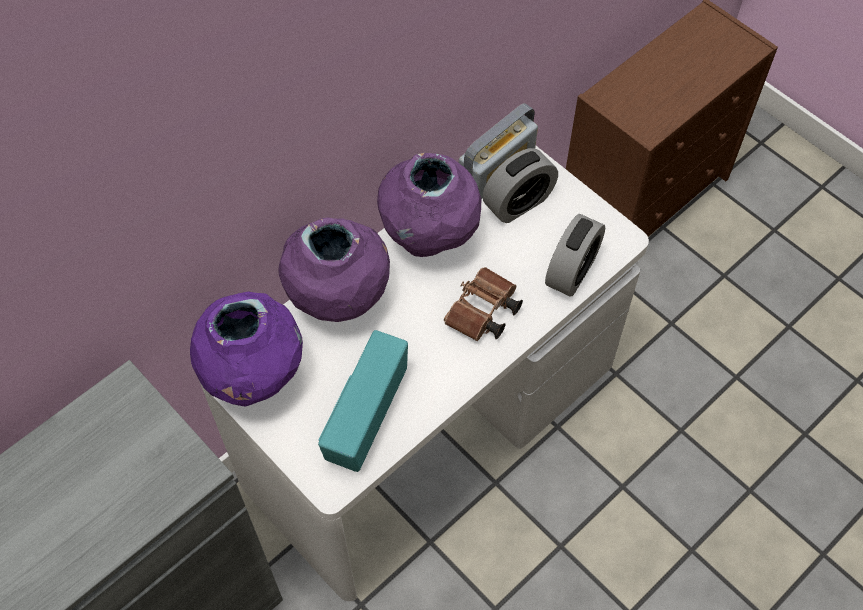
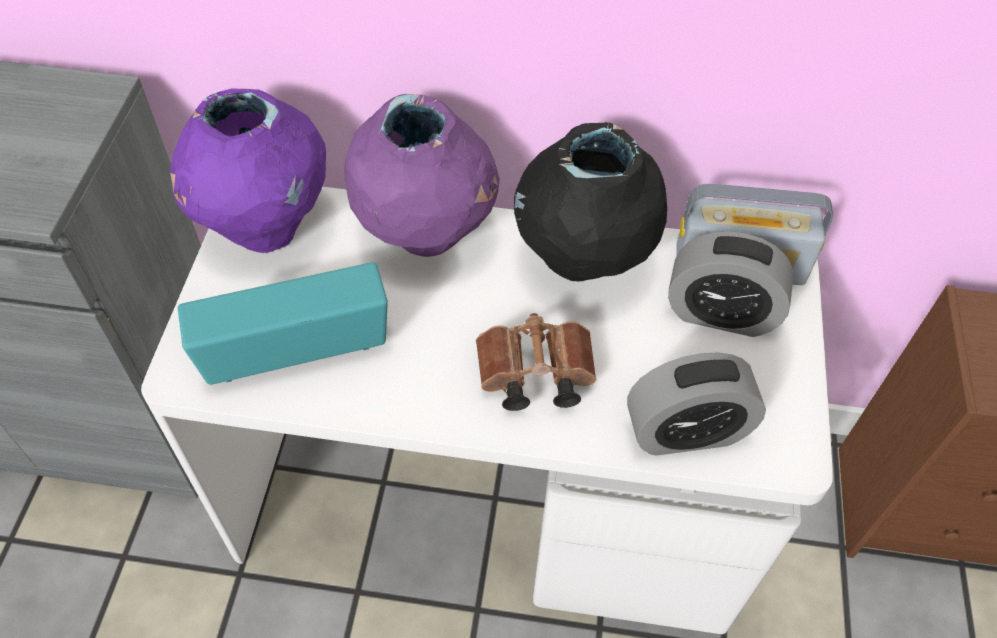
camera: 50 degrees right, 5 degrees down
(428, 238) = (582, 260): purple vase -> black vase

